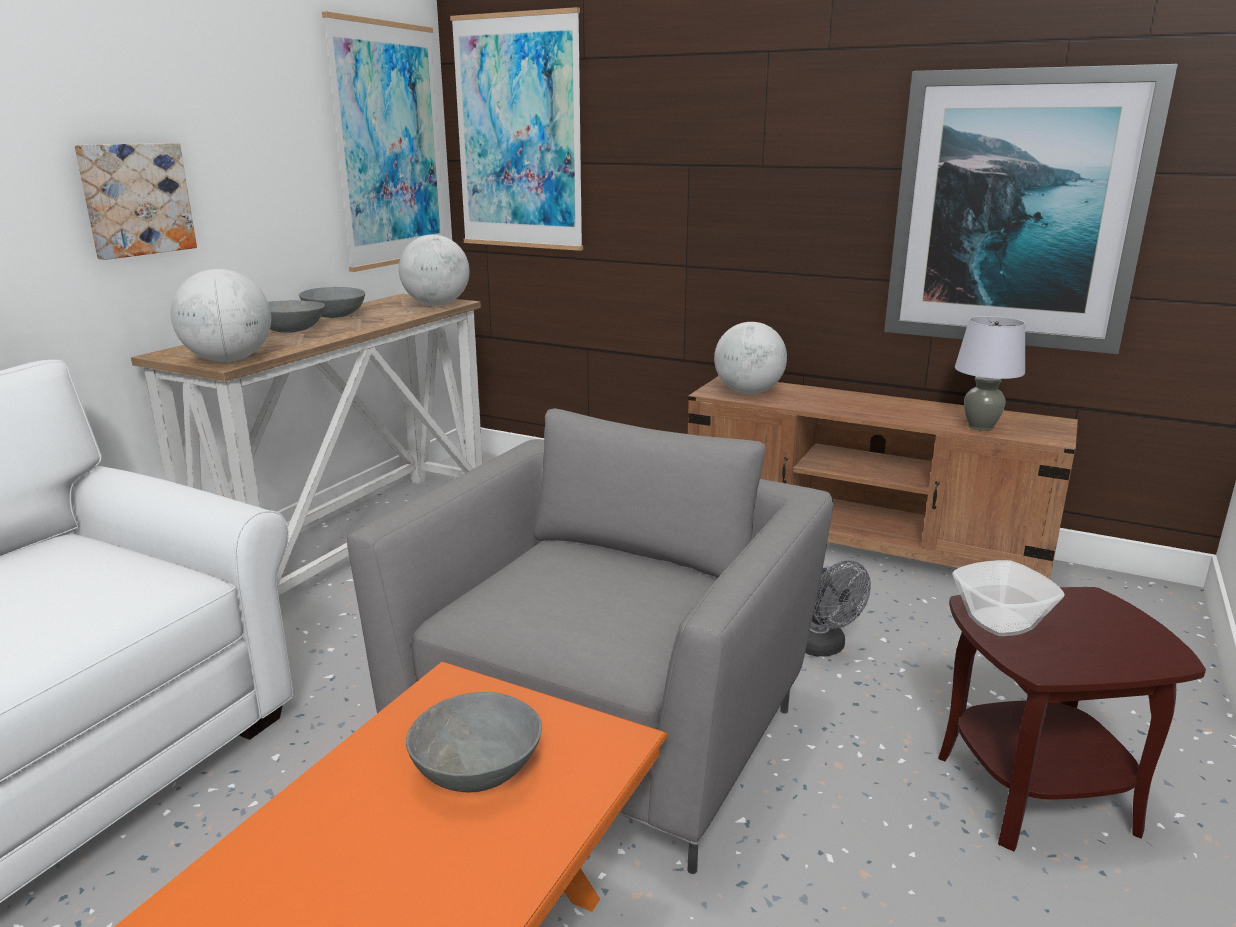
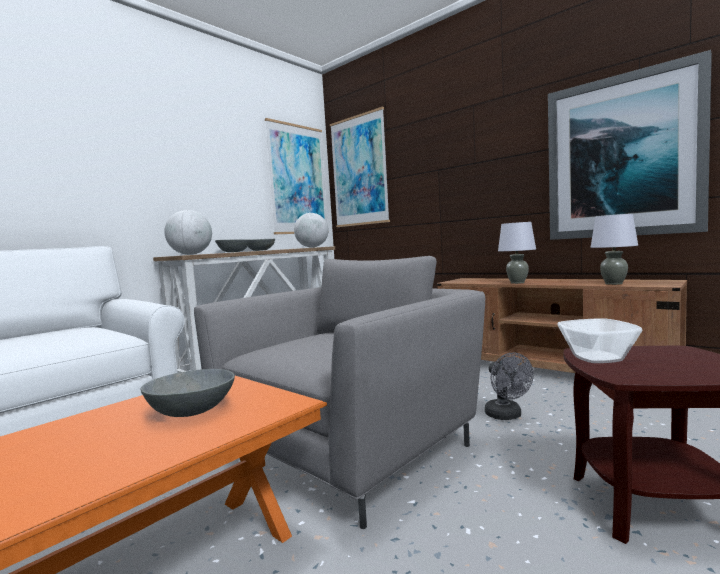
camera: 15 degrees right, 15 degrees down
(135, 199) = (164, 187): picture -> none
(748, 392) = (472, 281): globe -> none
(829, 408) = (517, 282): none -> grey table lamp

